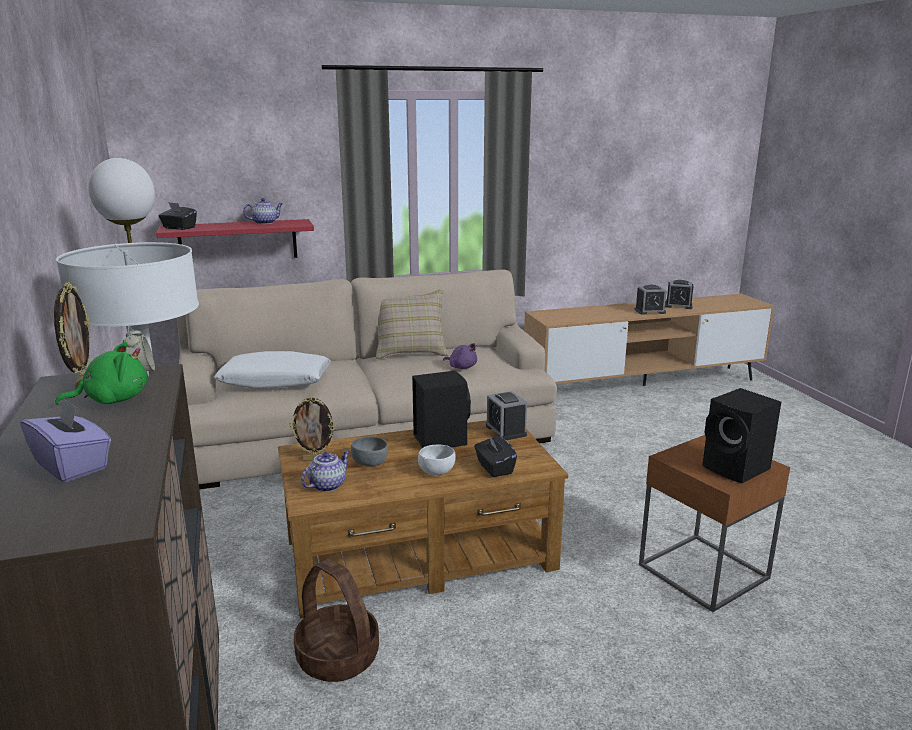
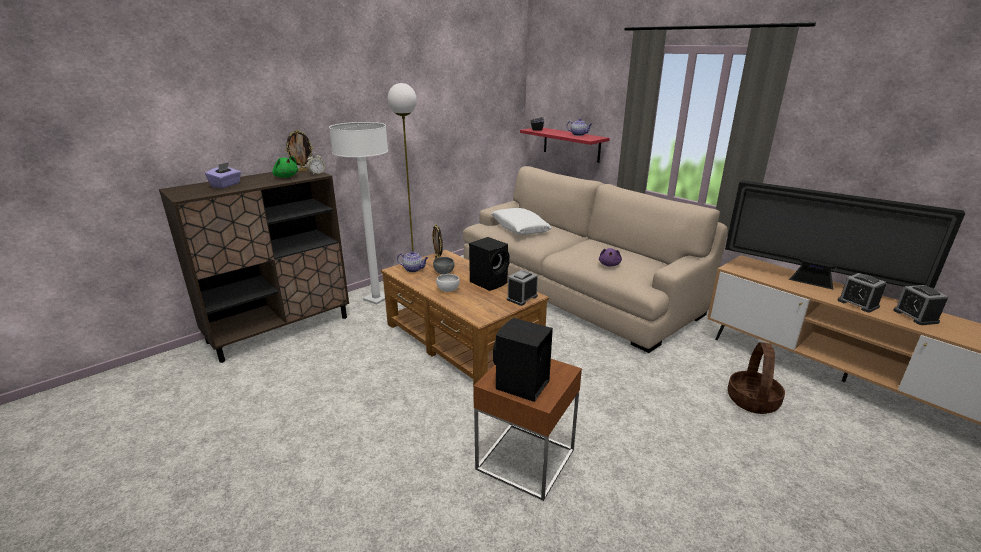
camera: 65 degrees right, 5 degrees up
(337, 657) = (365, 342): basket -> basket (752, 400)
(410, 352) = (613, 245): beige pillow -> none
(494, 468) = (466, 304): black tissue box -> none
(605, 310) = (814, 283): none -> television

